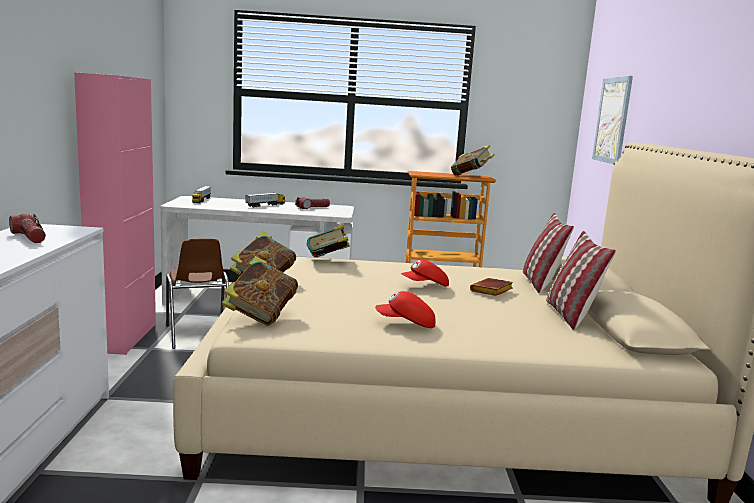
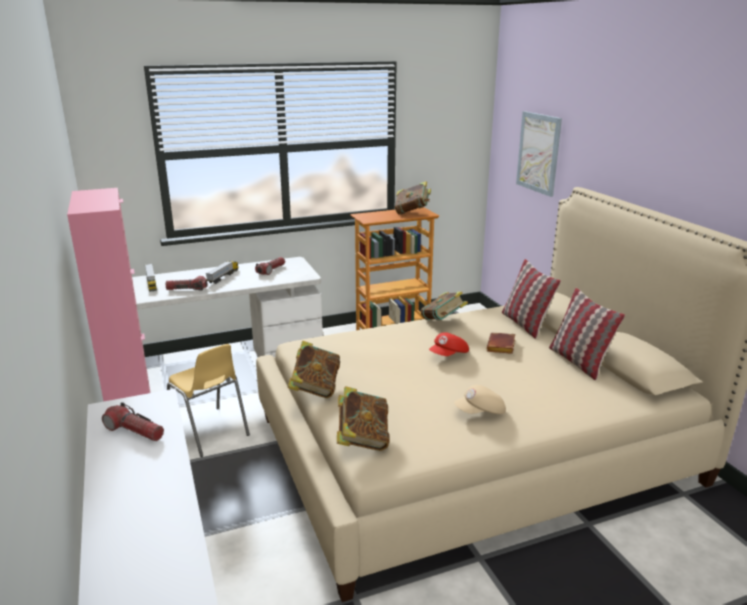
camera: 20 degrees left, 10 degrees up
(197, 335) = (209, 432): brown chair -> yellow chair
(224, 206) = (187, 289): none -> flashlight
(328, 261) = (339, 341): book -> book (443, 322)
(406, 324) = (480, 412): red cap -> beige cap

